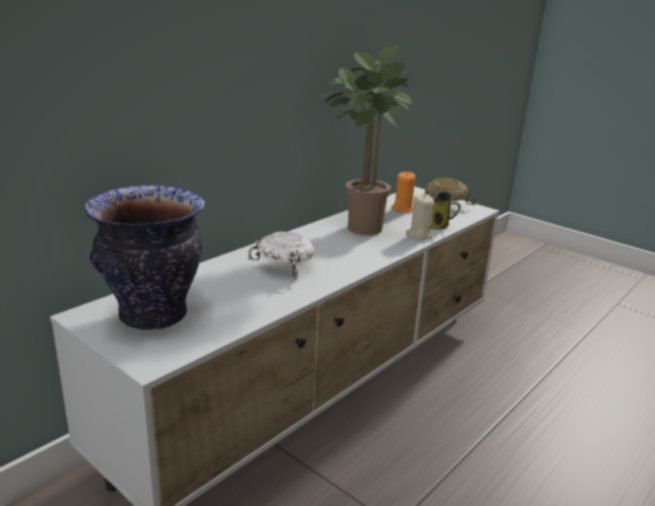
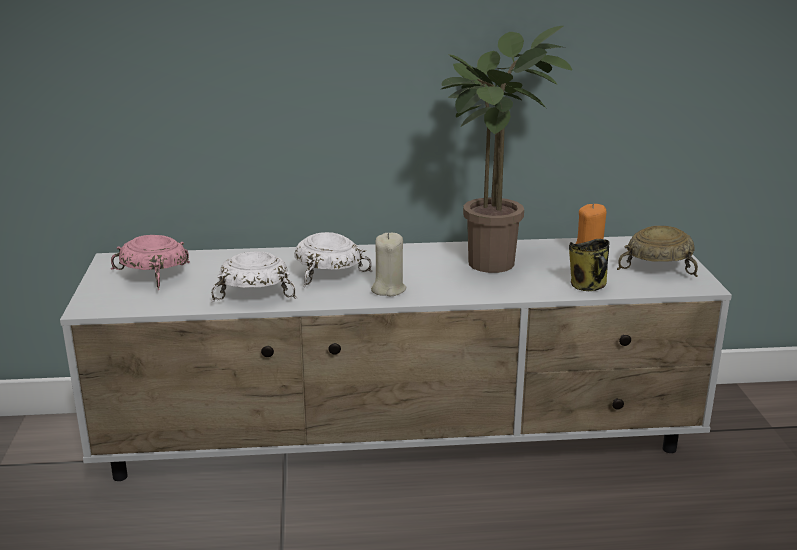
camera: 45 degrees right, 0 degrees up
(154, 316) = (154, 277): vase -> pink bowl
(268, 299) = (256, 295): none -> white bowl
(419, 235) = (539, 288): beige candle -> beige candle (388, 289)

